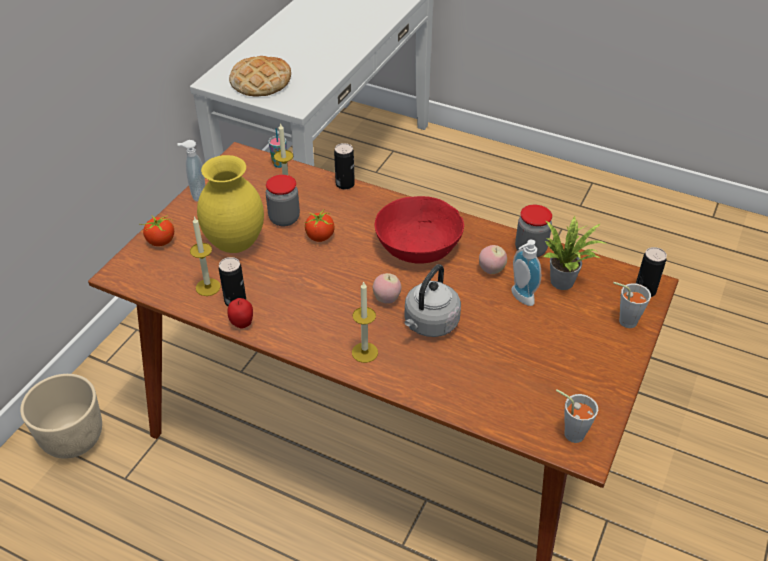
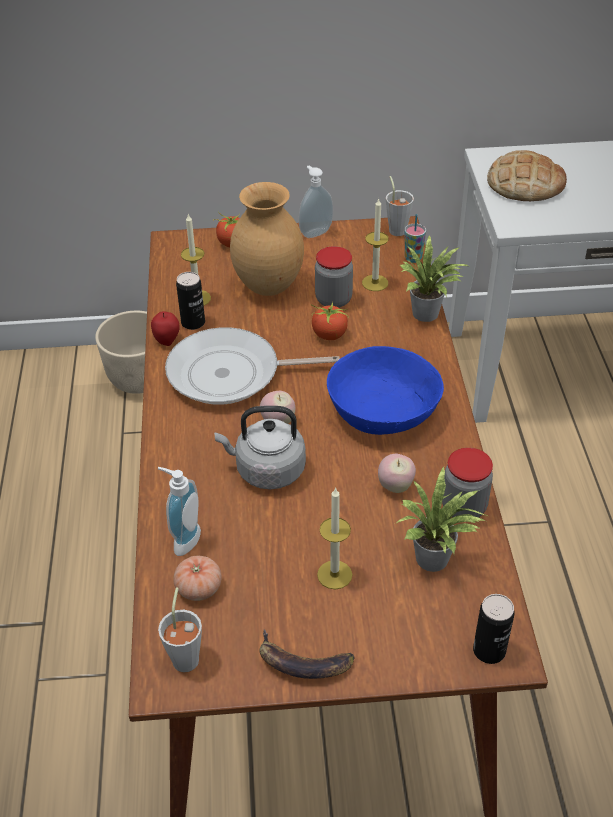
camera: 60 degrees right, 0 degrees up
(235, 245) = (267, 287): yellow vase -> brown vase
(314, 303) = (231, 374): none -> frying pan
(345, 184) = (428, 315): can -> potted plant
(364, 352) = (189, 439): candle -> candle (334, 574)
(418, 245) = (383, 410): red bowl -> blue bowl
(515, 403) = (199, 588): none -> tomato
(519, 298) = (369, 529): soap dispenser -> soap dispenser (183, 539)
(608, 376) = (302, 662): none -> banana
(623, 320) = (413, 645): grey cup -> grey cup (397, 228)

